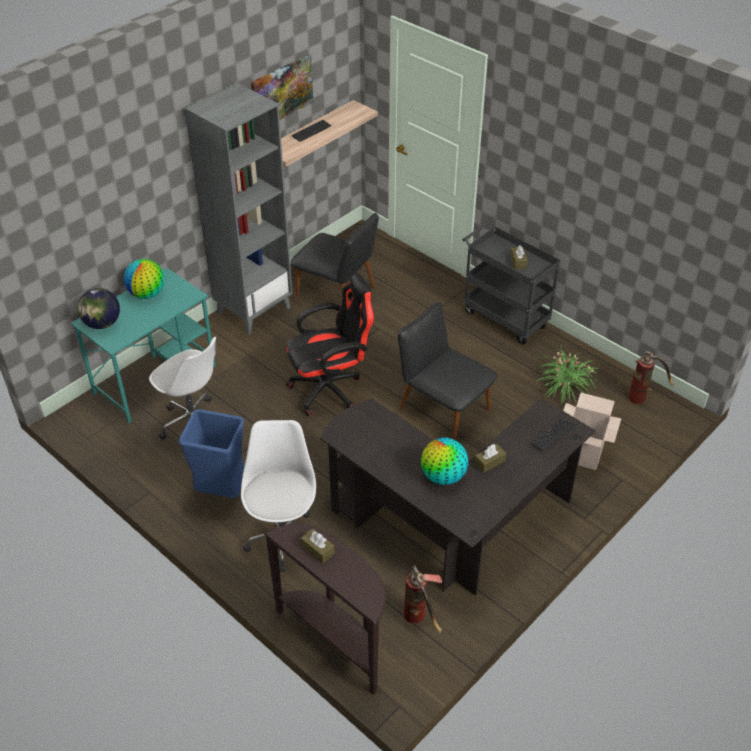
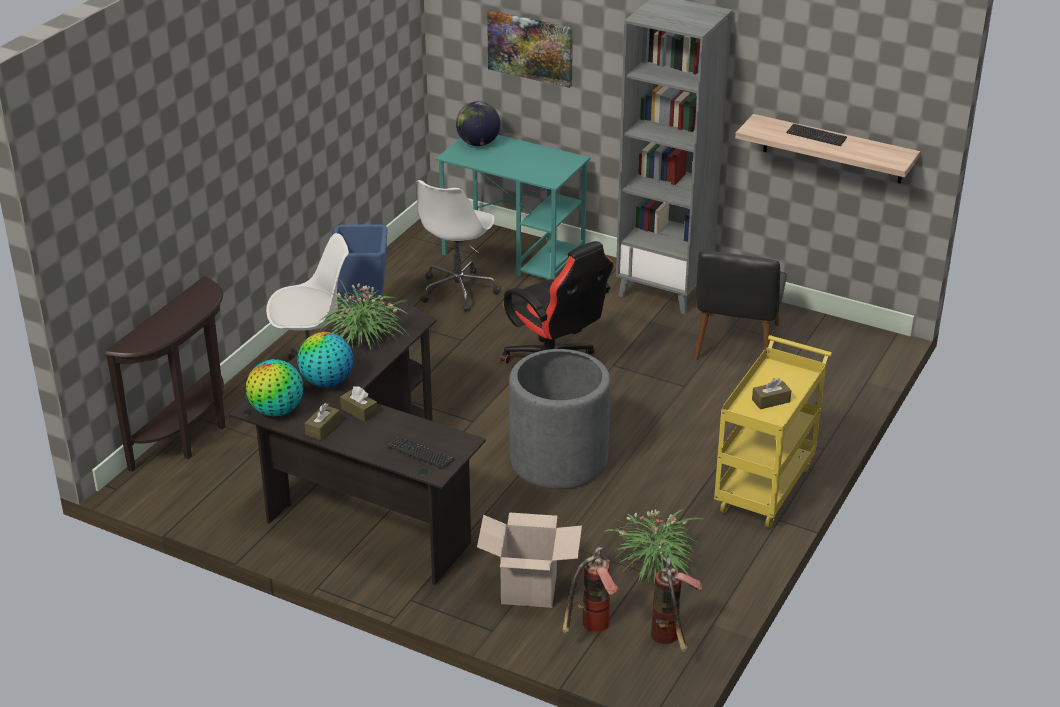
camera: 75 degrees right, 10 degrees down
(147, 294) = (538, 156): globe -> globe (277, 411)
(281, 91) = (798, 62): picture -> picture (530, 47)
(318, 550) = (188, 306): brown tissue box -> brown tissue box (323, 428)
(381, 445) = (363, 336): none -> potted plant
(421, 619) = (227, 488): fire extinguisher -> fire extinguisher (591, 630)
(444, 409) = (559, 460): black chair -> grey planter
(503, 319) = (766, 488): grey cart -> yellow cart

